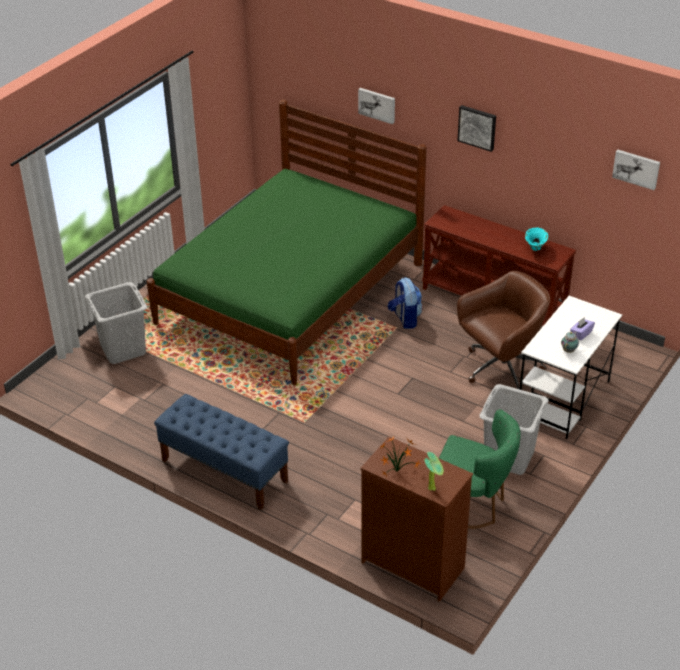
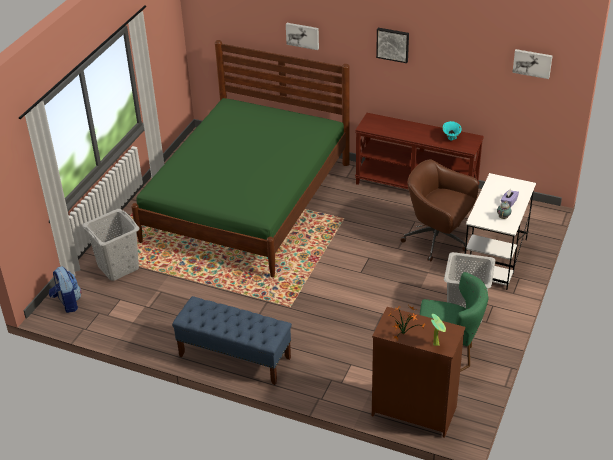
camera: 10 degrees left, 0 degrees up
(405, 319) = (348, 210): backpack -> backpack (67, 303)
(500, 368) = (437, 240): brown office chair -> brown office chair turned 105 degrees counterclockwise

